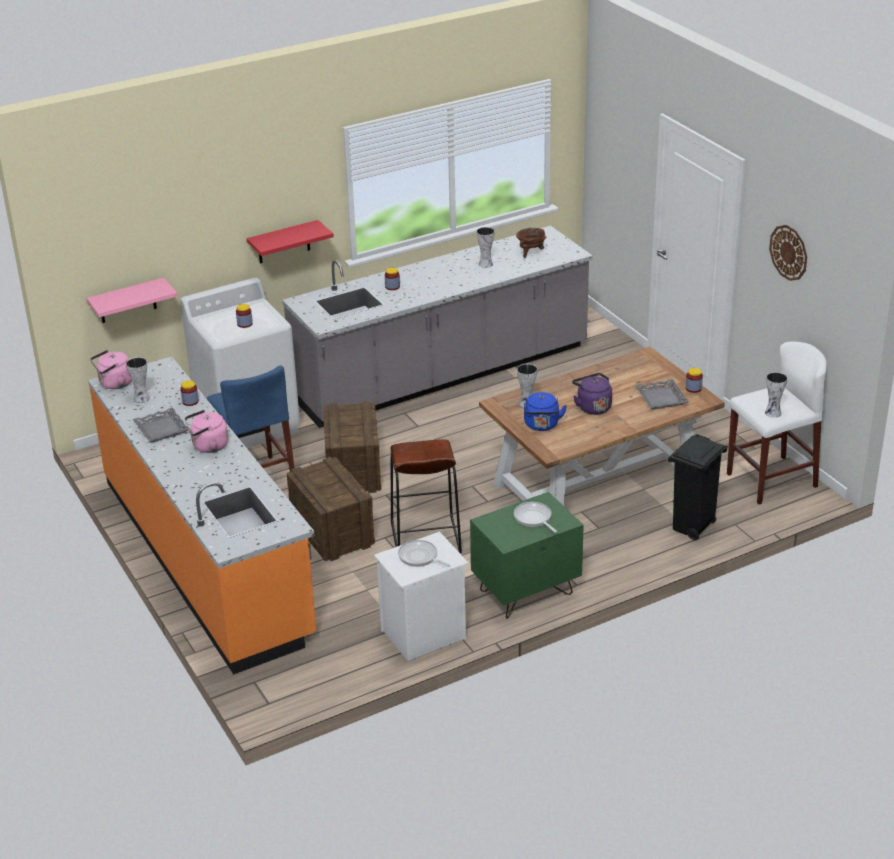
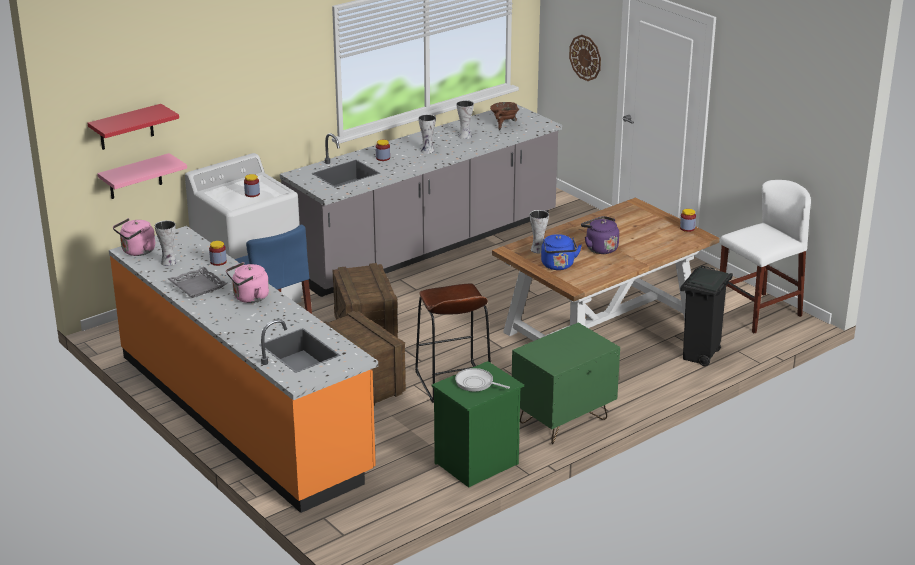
camera: 10 degrees left, 5 degrees down
(283, 242) = (278, 119): red shelf -> red shelf (126, 127)
(423, 635) = (476, 464): white nightstand -> green nightstand
(534, 518) = (572, 345): frying pan -> none
(661, 398) = (661, 237): grey tray -> none
(773, 413) = (765, 244): vase -> vase (428, 151)
(789, 252) = (765, 97): wall clock -> wall clock (585, 57)

